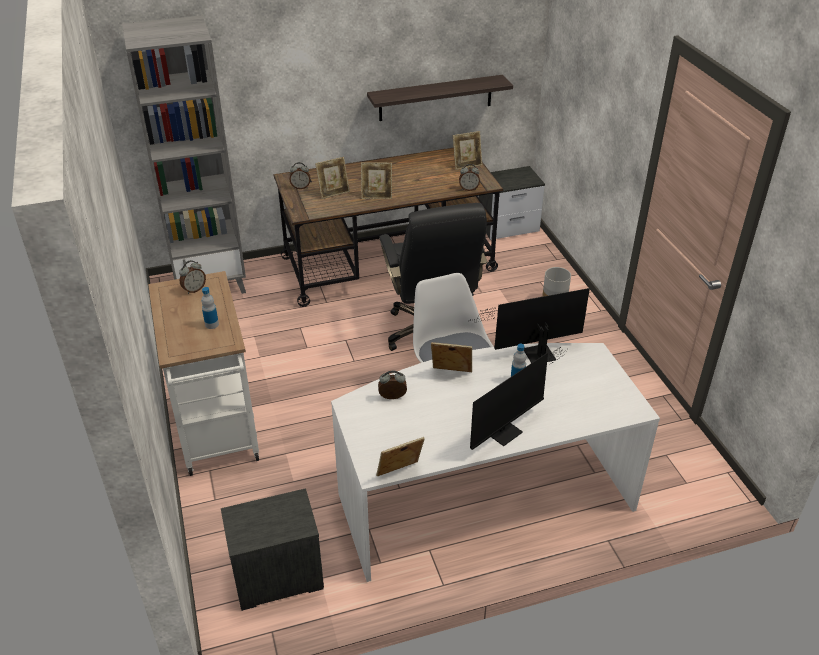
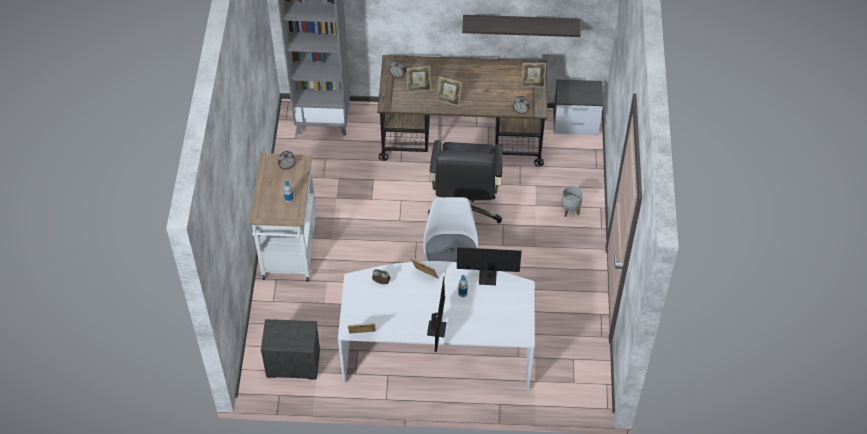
camera: 20 degrees right, 15 degrees up
(507, 430) = (438, 326): monitor -> monitor turned 60 degrees counterclockwise

